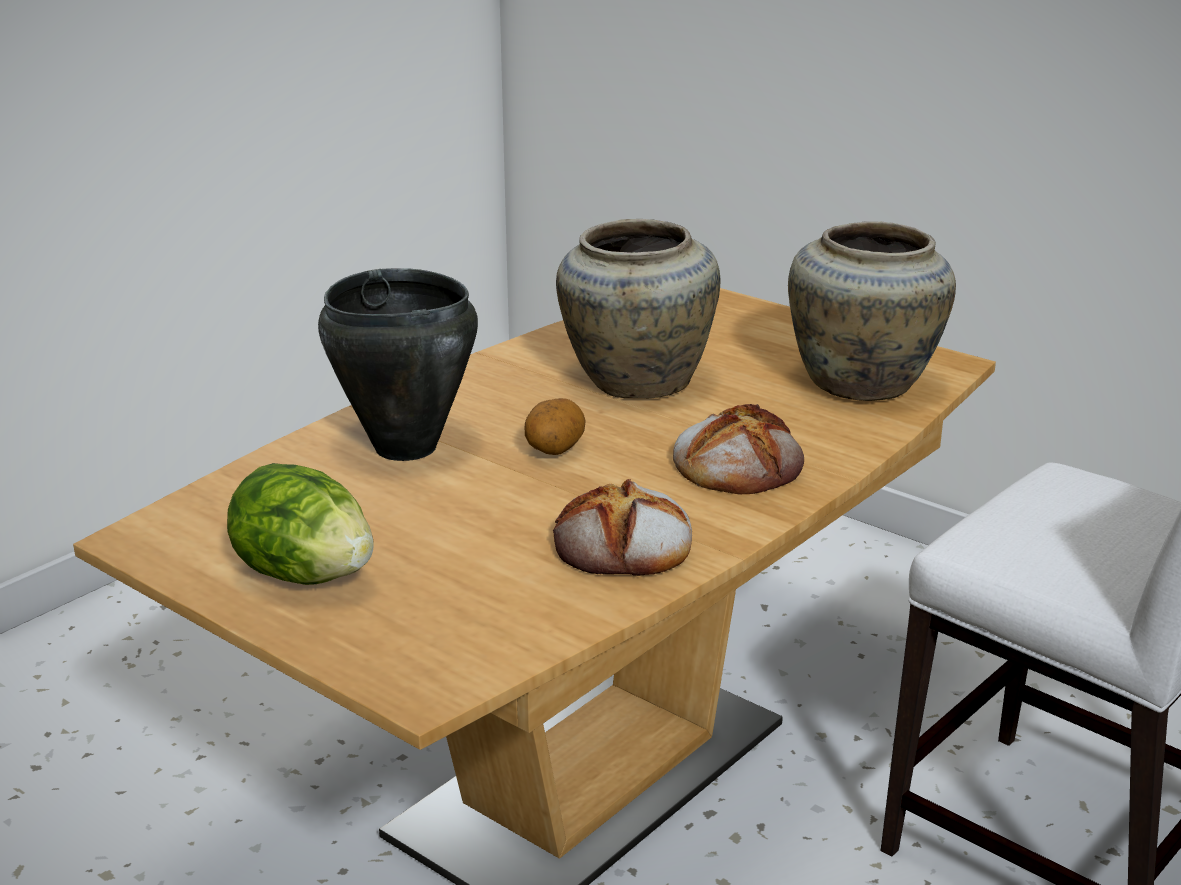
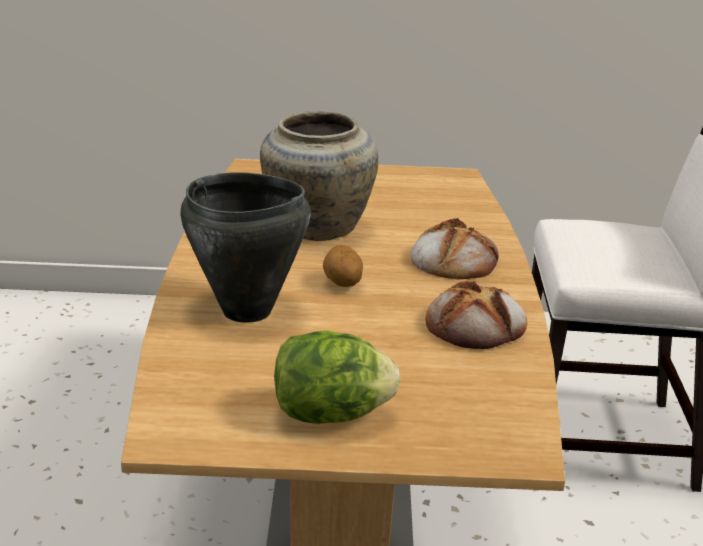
camera: 40 degrees left, 0 degrees up
(865, 385) = (439, 197): beige vase -> none

